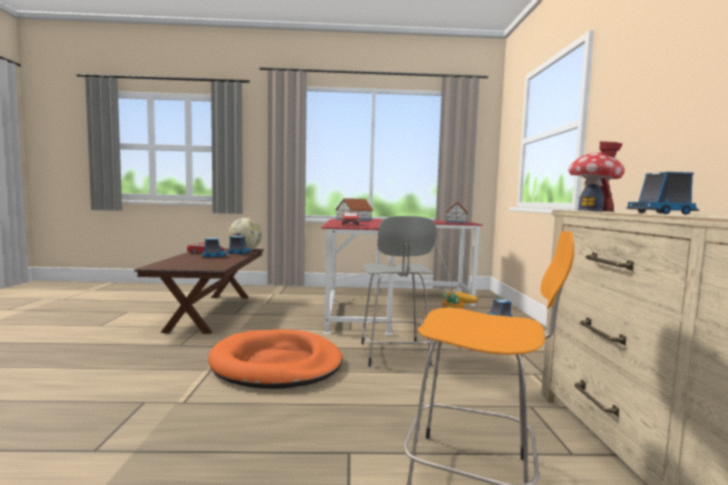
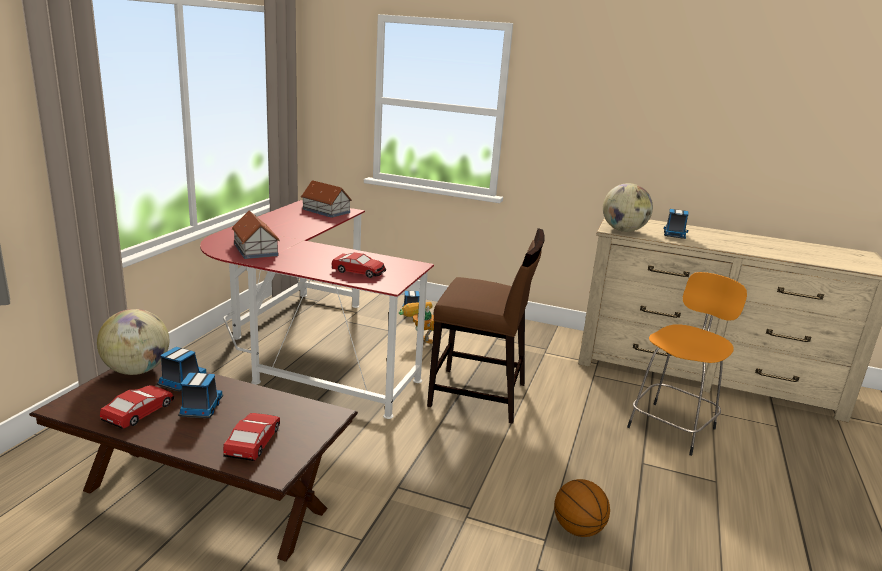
camera: 70 degrees left, 15 degrees up
(182, 263) = (253, 442): none -> toy car
(201, 417) = (578, 529): none -> basketball
(276, 364) = (471, 468): orange dog bed -> none
(394, 355) = (479, 395): grey stool -> brown chair
(592, 210) = (623, 230): toy house -> globe

